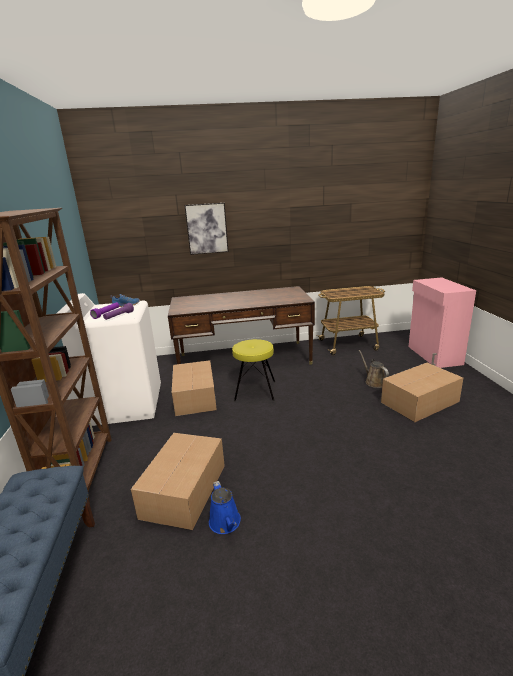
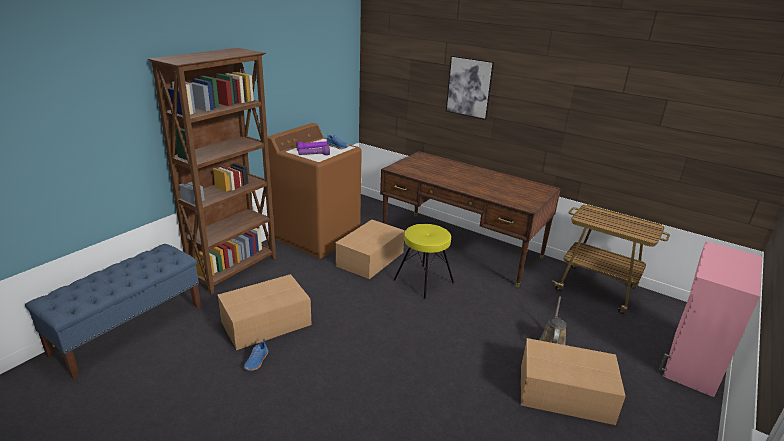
camera: 40 degrees right, 5 degrees up
(125, 404) = (317, 237): white washing machine -> brown washing machine
(226, 523) = (257, 361): blue watering can -> blue shoe

